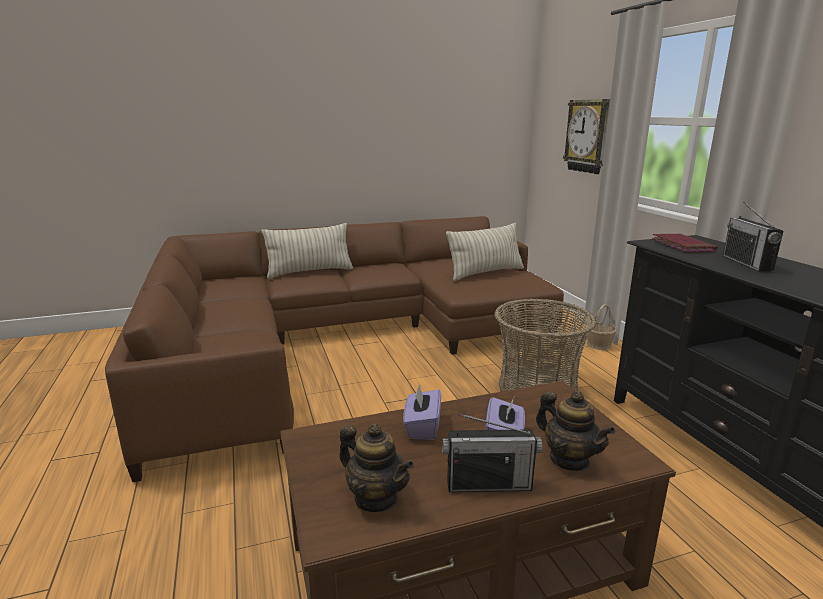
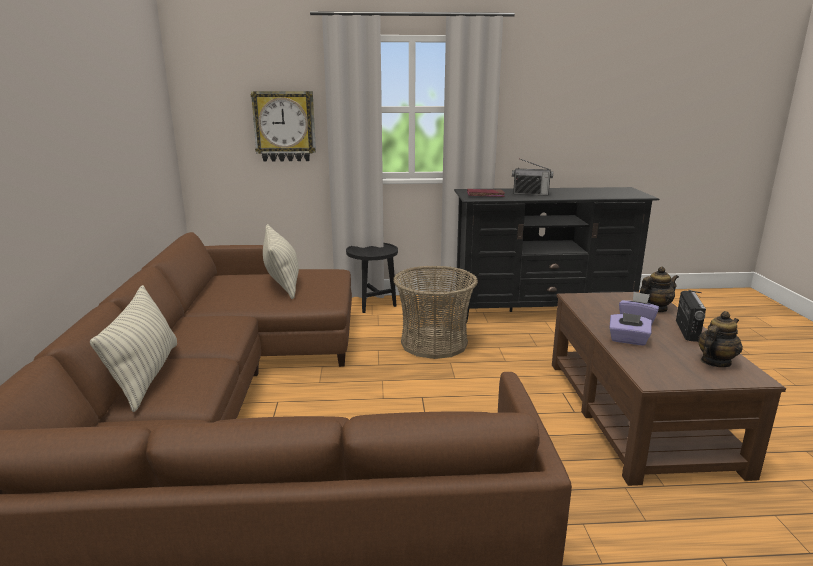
camera: 75 degrees left, 0 degrees up
(599, 345) = (373, 304): basket -> black side table

